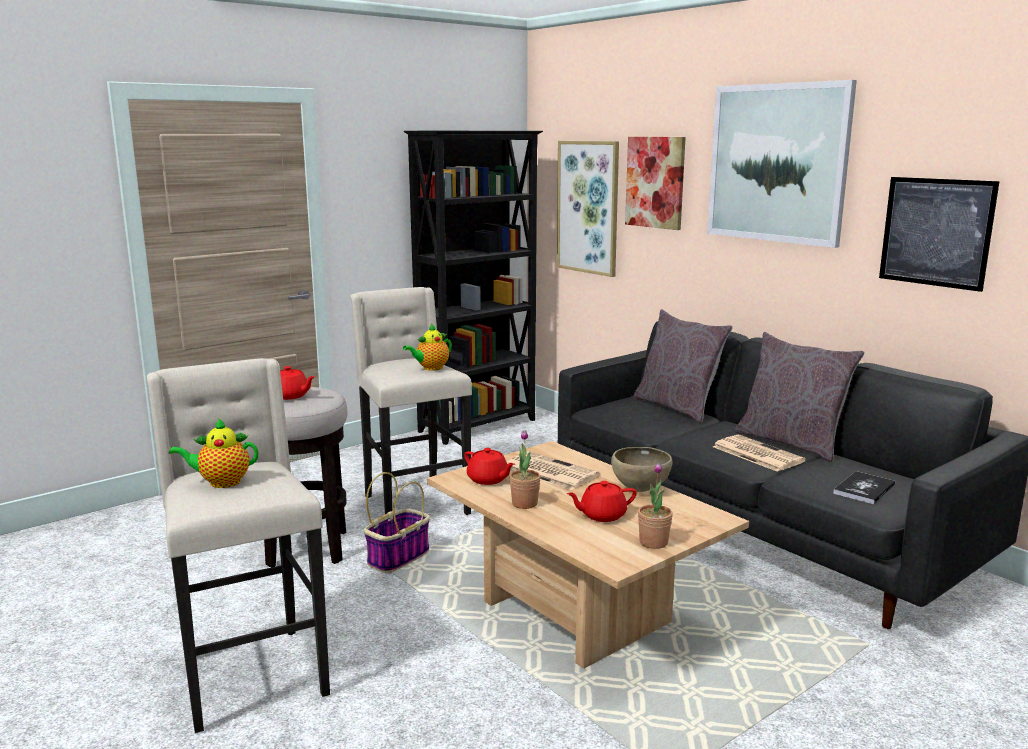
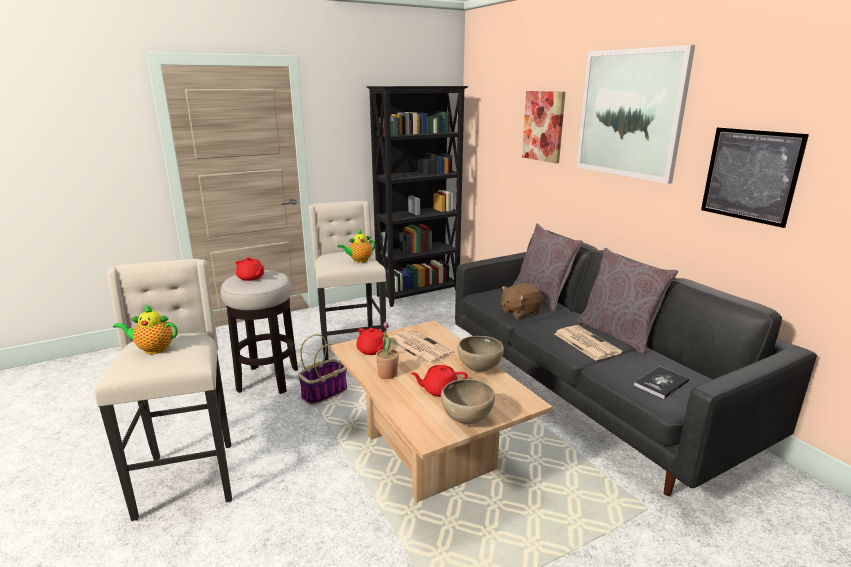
camera: 10 degrees right, 5 degrees up
(588, 207) = (499, 143): picture -> none
(653, 542) = (467, 420): potted plant -> brown bowl
(657, 426) = (519, 312): none -> brown plush toy

